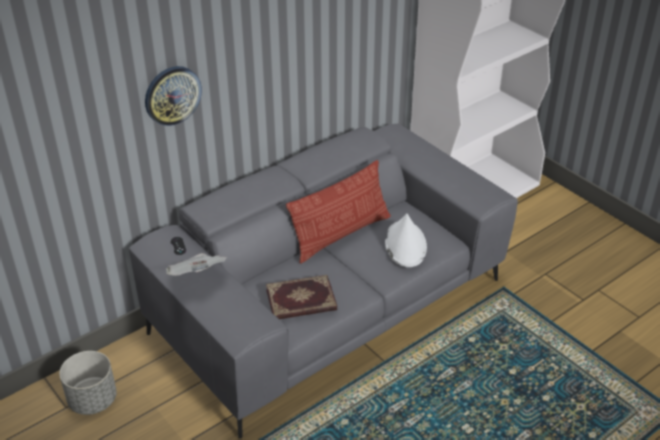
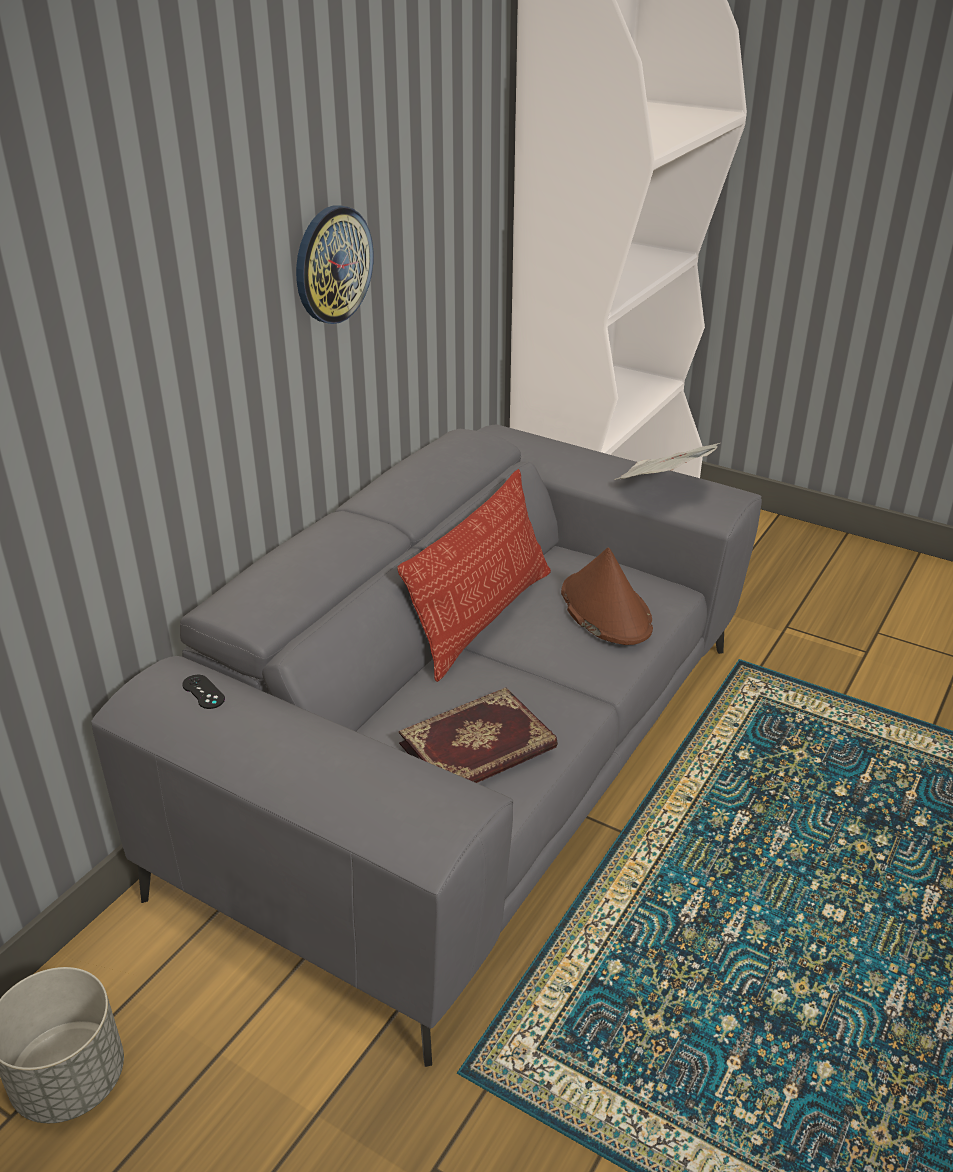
camera: 20 degrees left, 5 degrees down
(172, 95) = (143, 365): wall clock -> wall clock (332, 264)
(197, 276) = (274, 741): newspaper -> newspaper (664, 485)
(405, 244) = (605, 610): white hat -> brown hat

